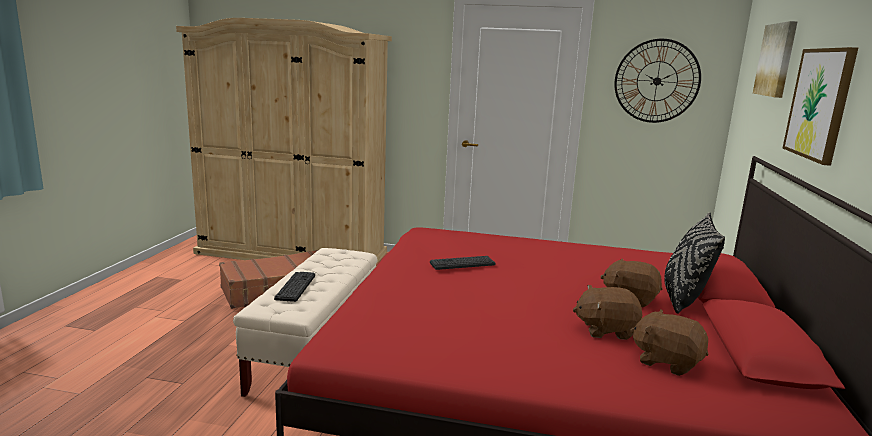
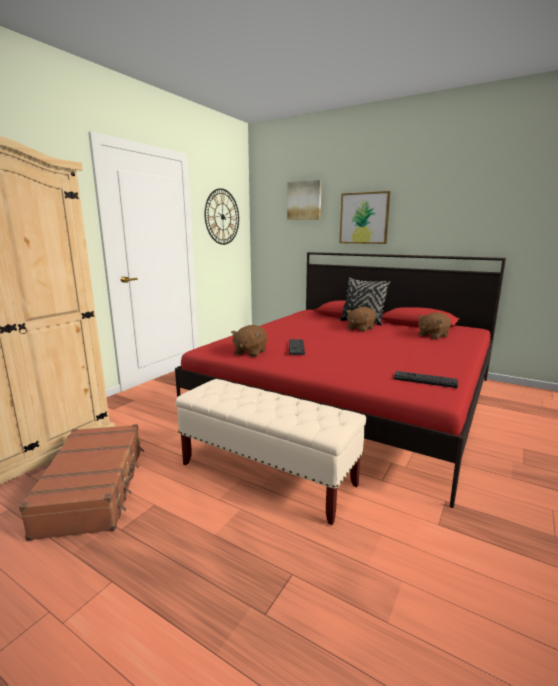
camera: 70 degrees left, 0 degrees up
(295, 287) = (287, 411): keyboard -> keyboard (425, 380)
(606, 330) = (399, 338): brown plush toy -> brown plush toy (250, 352)

